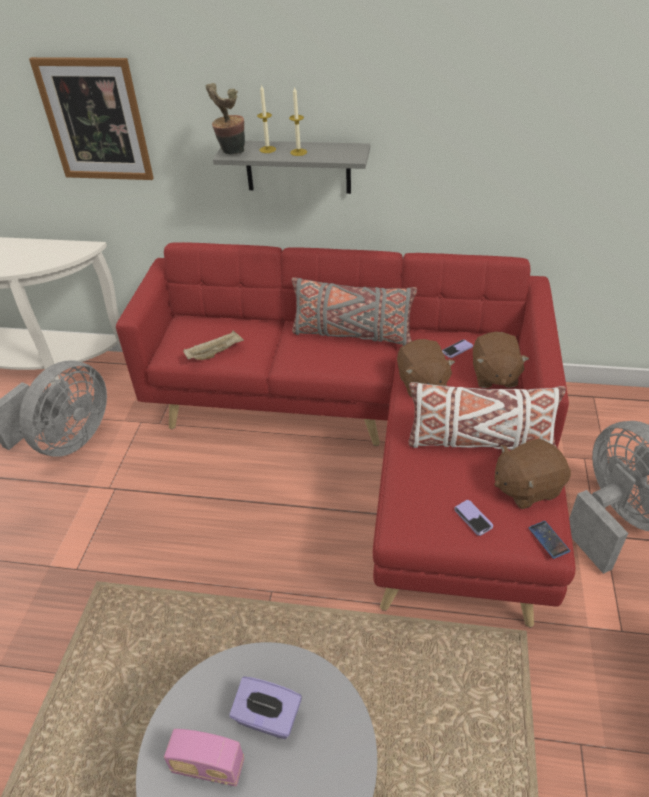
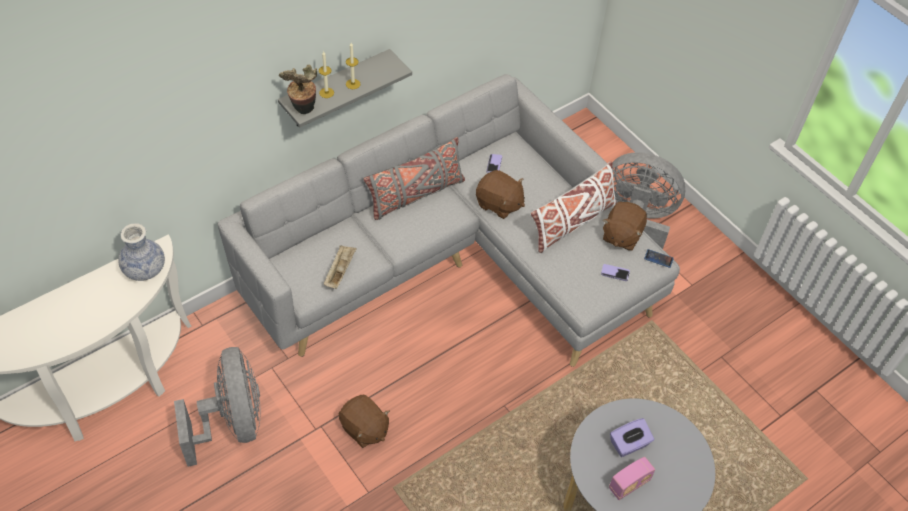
camera: 50 degrees left, 10 degrees up
(59, 253) = (145, 269): none -> vase
(95, 120) = (162, 138): picture -> none
(374, 446) = (460, 267): red sofa -> grey sofa
(494, 375) = (534, 171): brown plush toy -> brown plush toy (364, 429)

